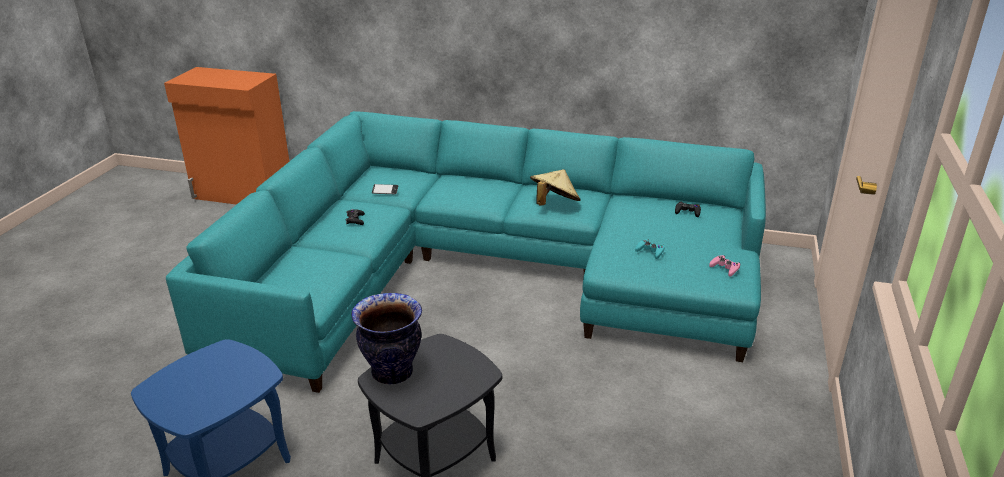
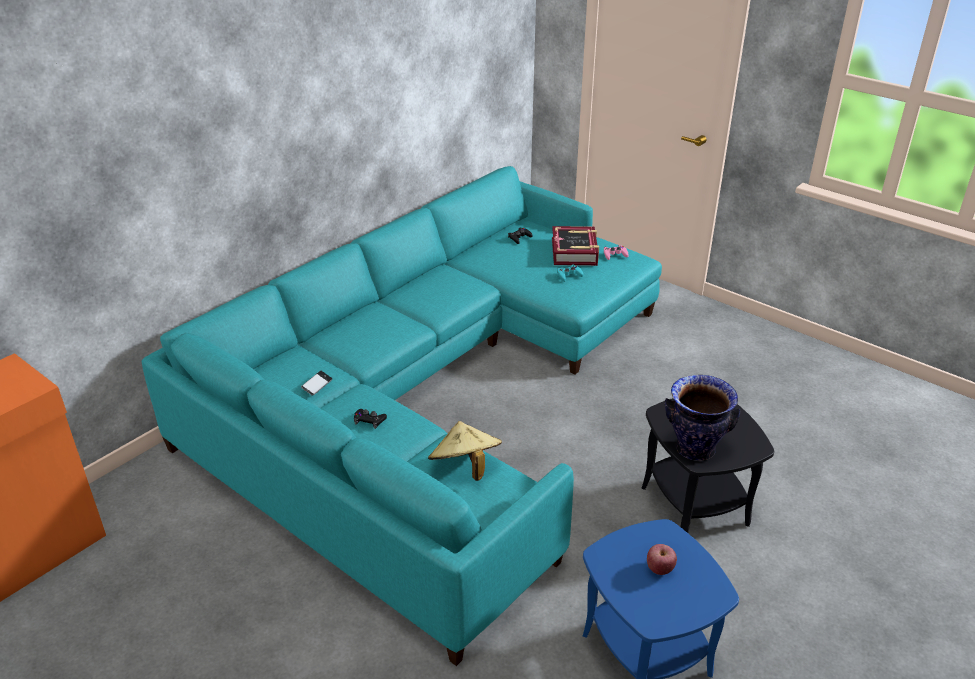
camera: 65 degrees left, 5 degrees up
(214, 381) = (660, 569): none -> apple
(554, 204) = (447, 293): beige hat -> beige hat (465, 467)
(697, 244) = (574, 252): none -> book

